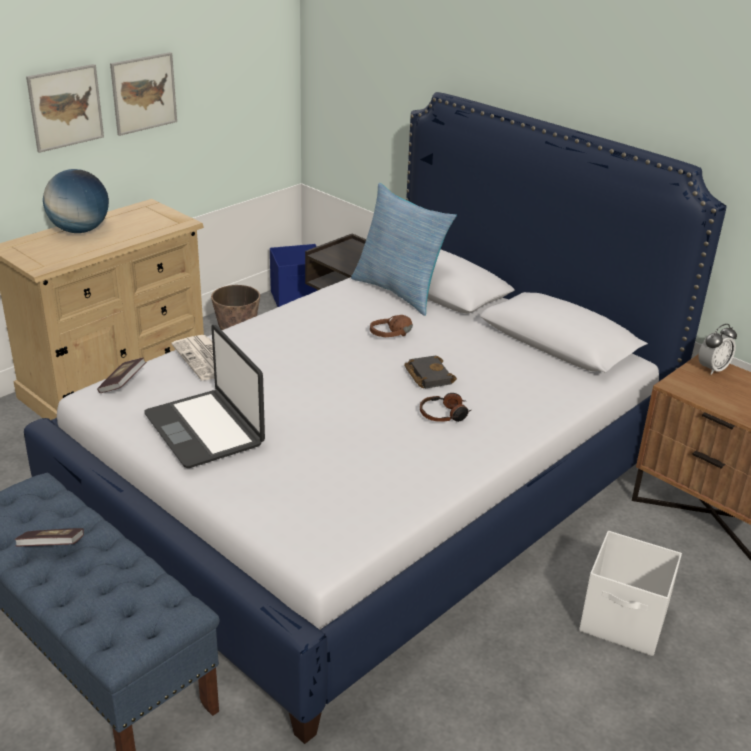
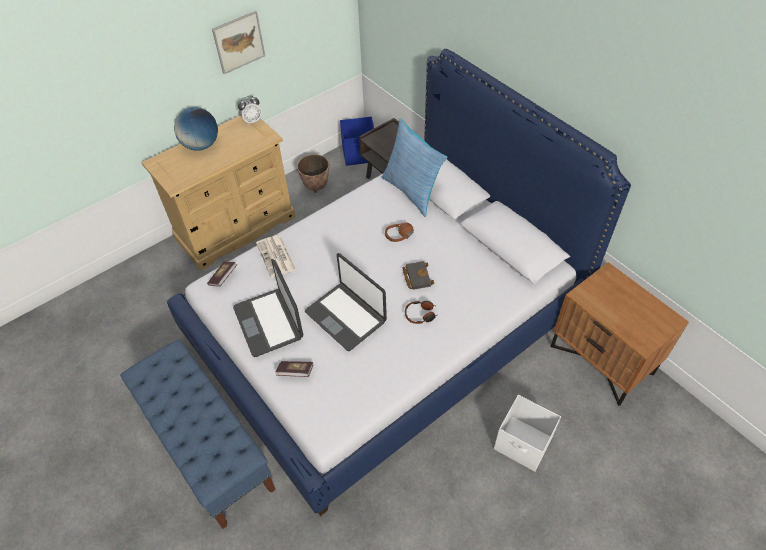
camera: 10 degrees right, 20 degrees up
(51, 547) = (176, 404): book -> book (295, 372)
(65, 107) = (183, 64): picture -> none
(328, 419) = (346, 316): none -> laptop
(712, 369) = (611, 280): alarm clock -> alarm clock (252, 120)

